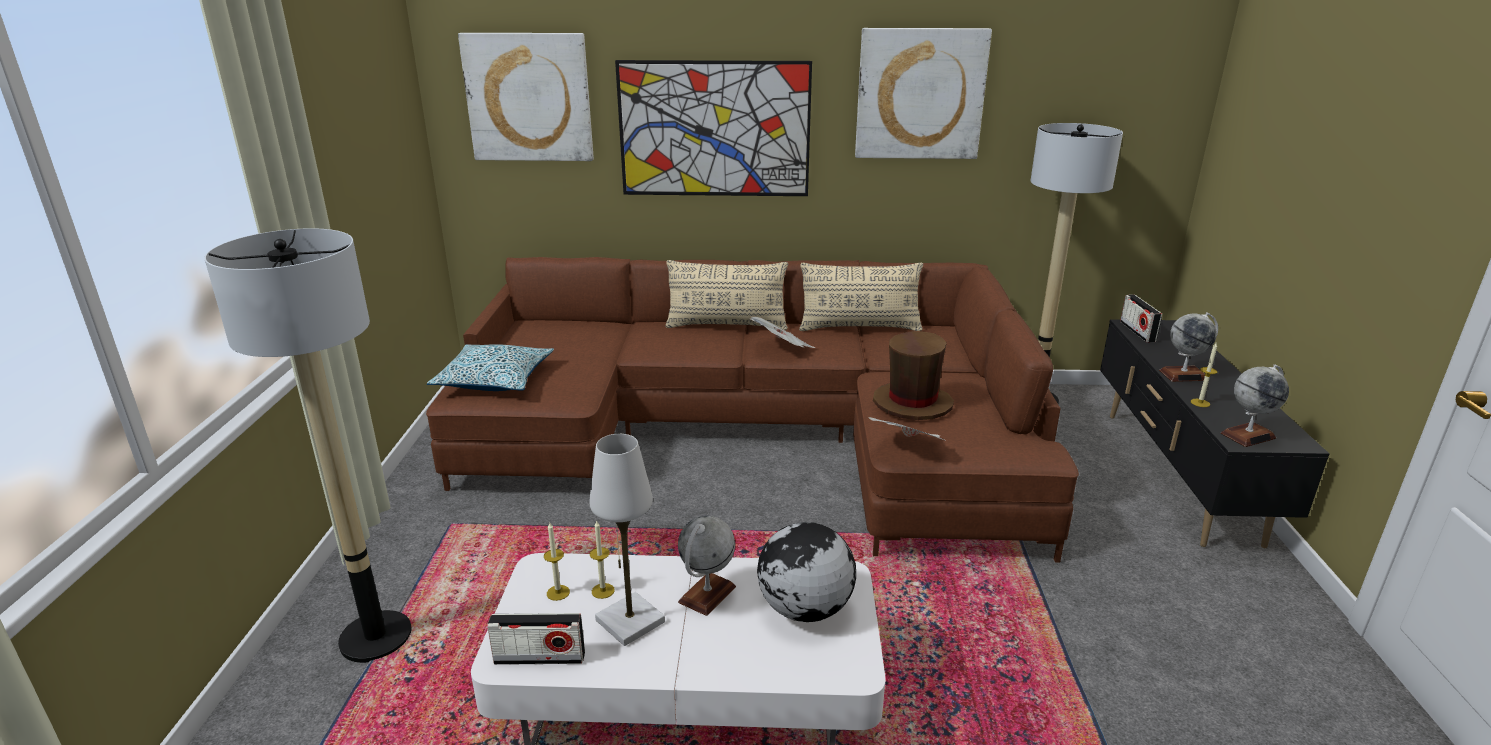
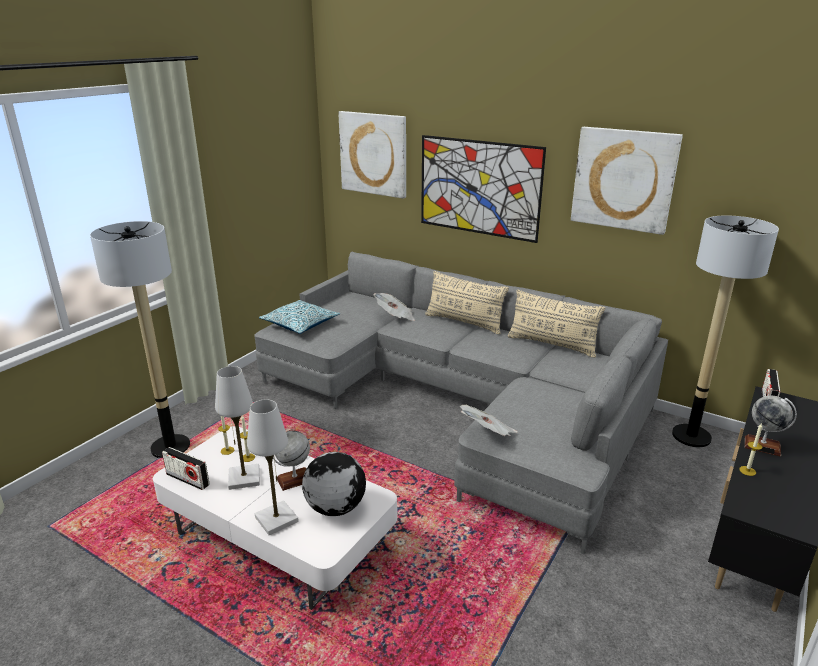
camera: 30 degrees right, 0 degrees up
(742, 657) = (276, 519): none -> white table lamp
(758, 435) = (460, 401): brown sofa -> grey sofa
(782, 349) = (481, 346): newspaper -> newspaper (395, 317)
(912, 403) = (525, 406): brown hat -> none
(1248, 435) = (756, 508): globe -> none

